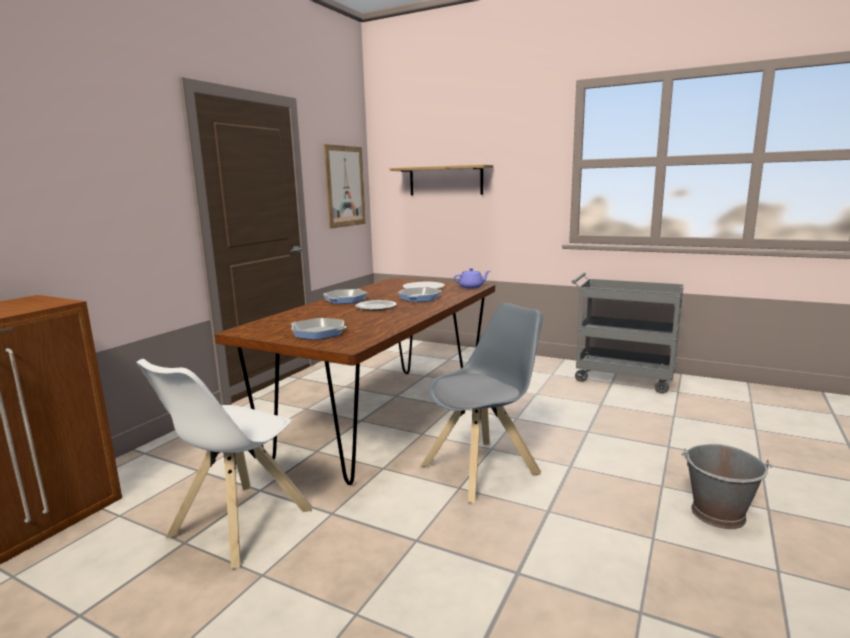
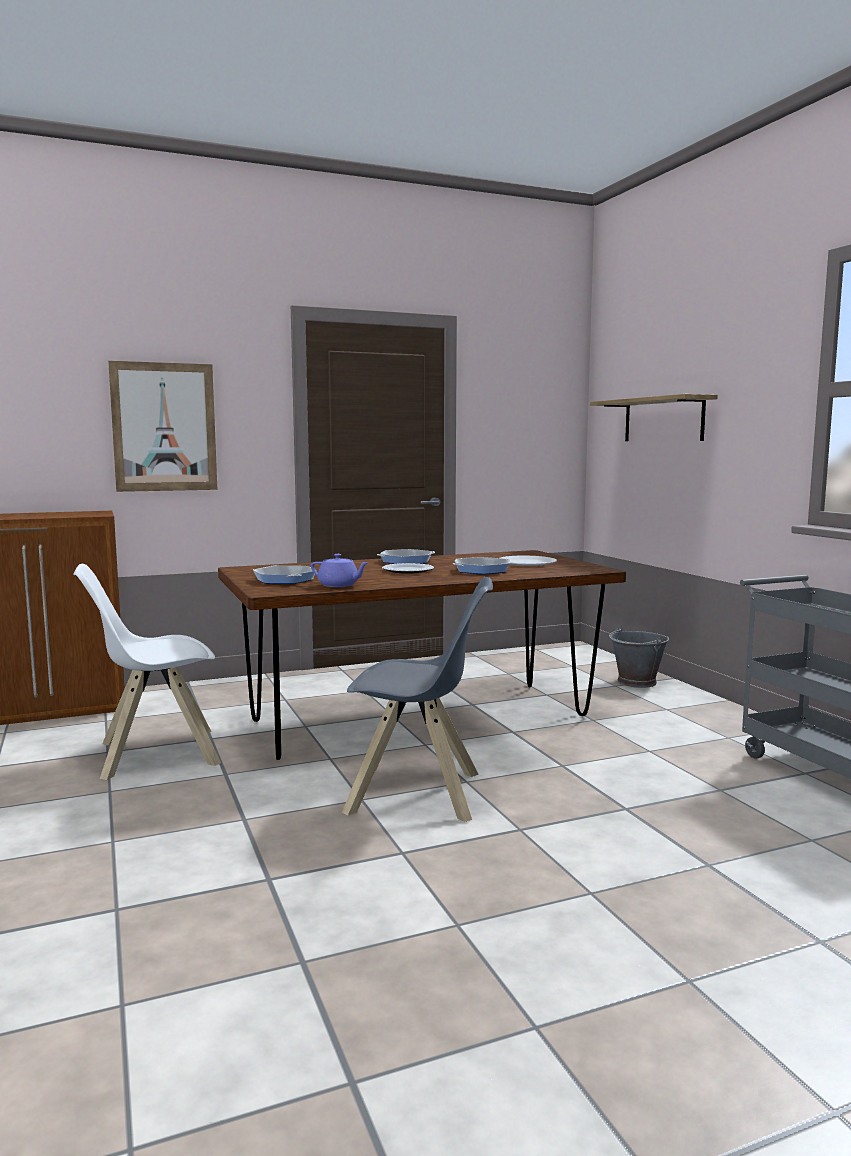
camera: 40 degrees right, 5 degrees down
(345, 186) = (535, 426): picture -> picture (164, 427)
(472, 287) = (584, 570): purple teapot -> purple teapot (339, 585)
(719, 514) = (597, 949): grey bucket -> grey bucket (637, 682)

